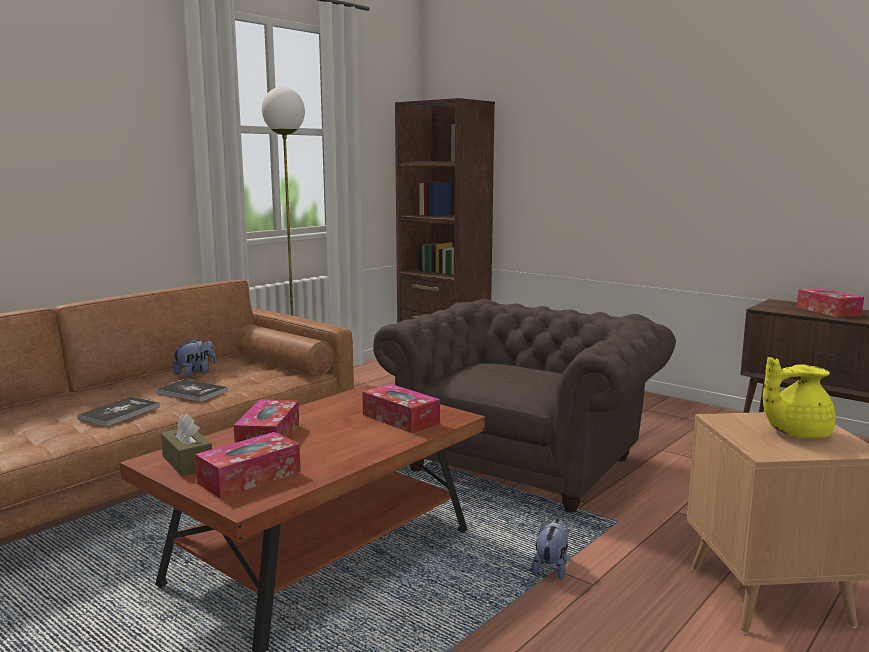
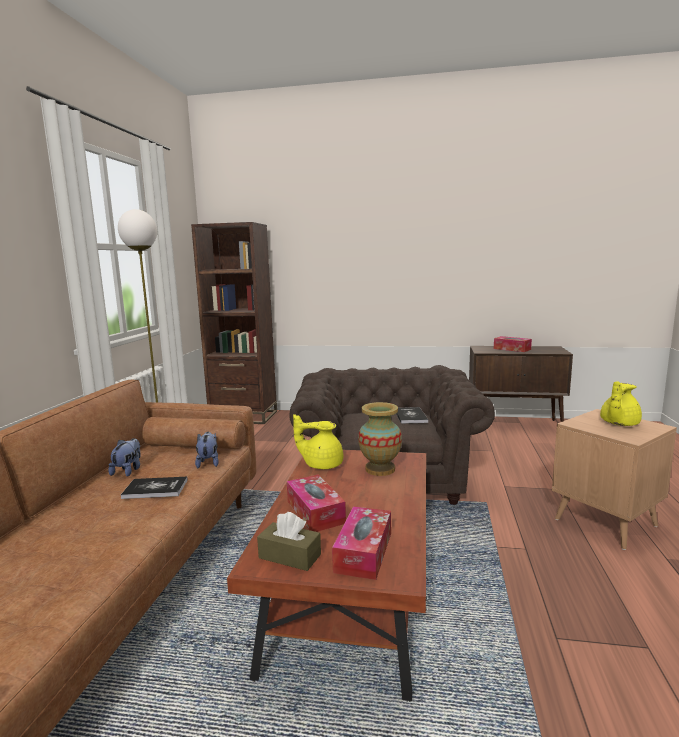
camera: 30 degrees left, 0 degrees up
(119, 413) = (115, 528): book -> book (410, 416)
(351, 401) = (321, 464): none -> yellow teapot
(400, 419) = (380, 469): tissue box -> vase
(551, 567) = (492, 546): plush toy -> plush toy (208, 463)

